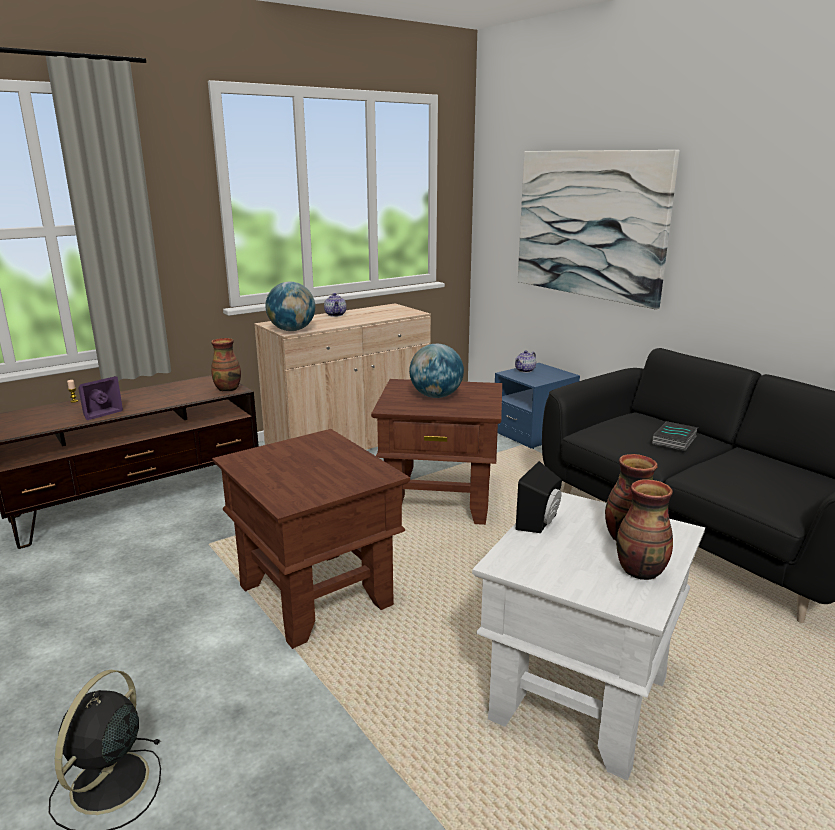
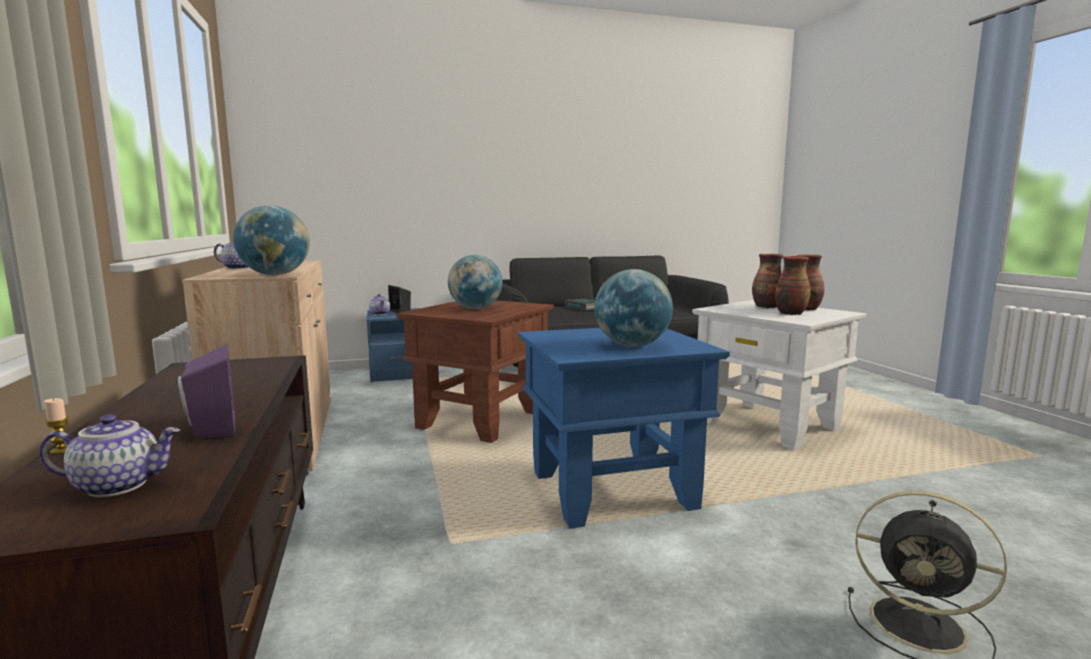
camera: 70 degrees left, 10 degrees down
(31, 421) = (119, 485): none -> teapot
(228, 389) = (265, 363): vase -> vase (790, 313)
(287, 475) = (632, 345): none -> globe
(315, 594) = (611, 489): brown side table -> blue side table
(540, 523) = (745, 313): black speaker -> black speaker (402, 312)
(589, 224) = (409, 173): picture -> none

